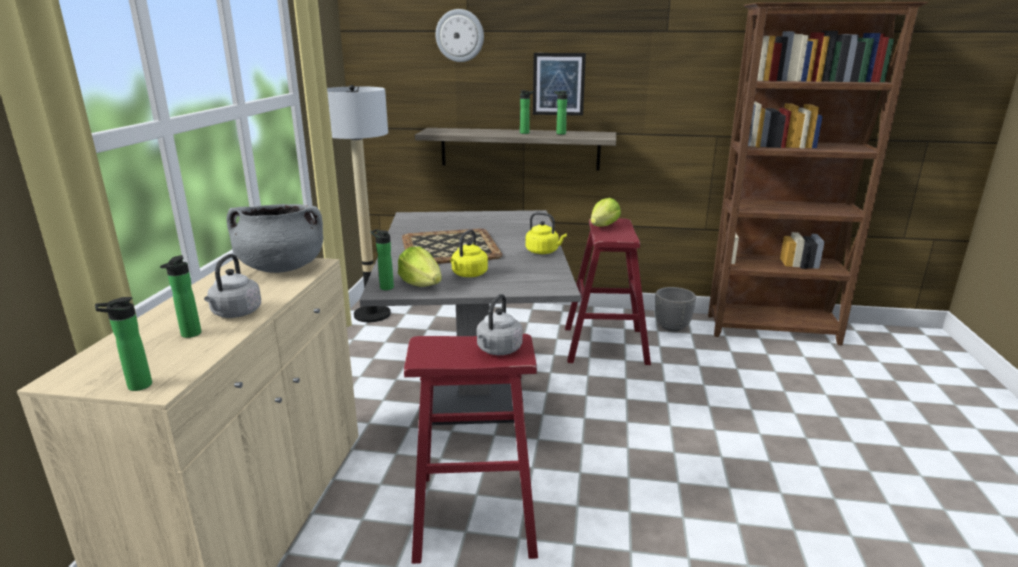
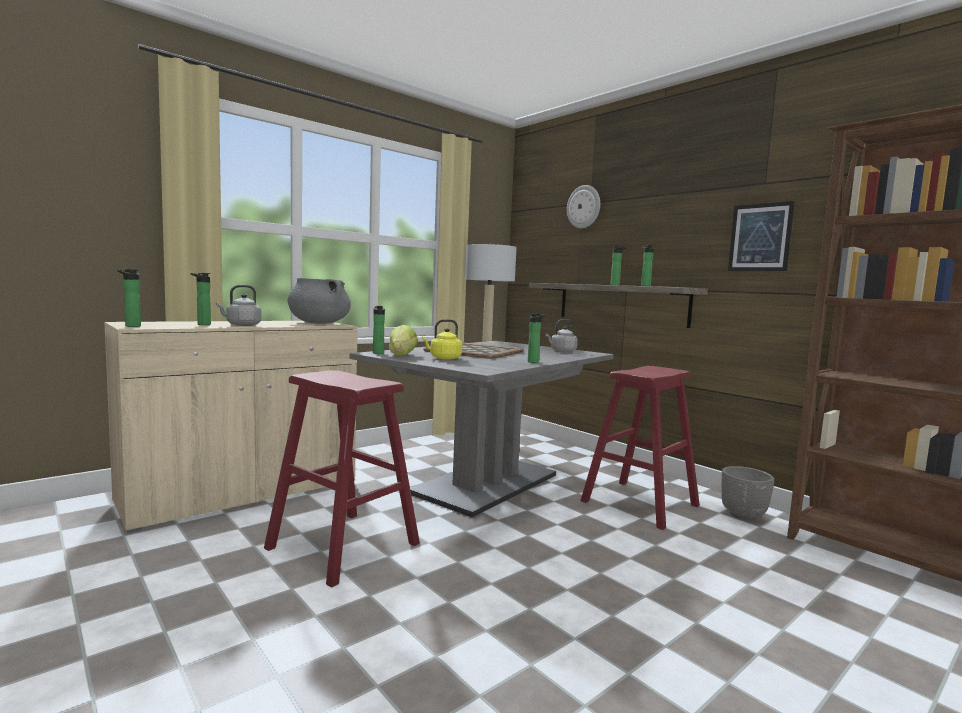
camera: 40 degrees right, 15 degrees down
(498, 350) = (357, 381): grey kettle -> grey kettle (562, 351)
(543, 252) = (534, 362): yellow kettle -> bottle
(558, 84) = (657, 243): picture -> picture (760, 237)
(603, 226) = (646, 369): lettuce -> none

